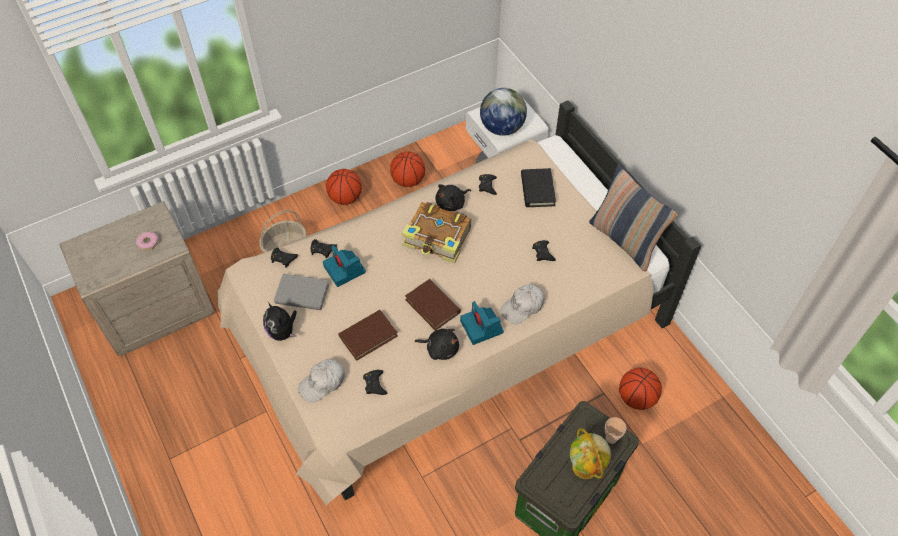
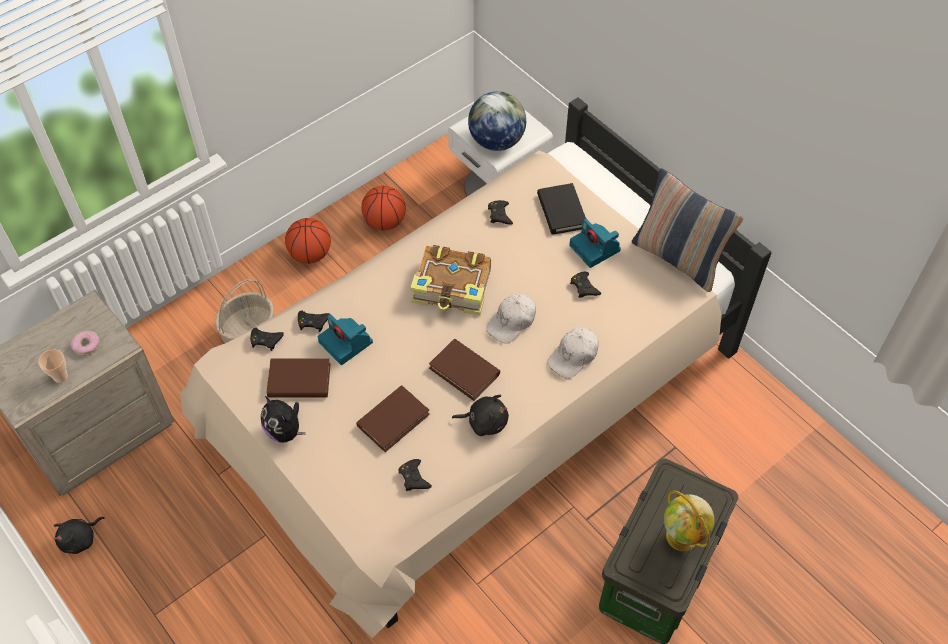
camera: 10 degrees left, 0 degrees up
(302, 294) = (299, 381): grey book -> brown book
(322, 383) = (349, 486): white cap -> white cap (512, 322)
(452, 203) = (461, 242): black plush toy -> black plush toy (80, 539)
(482, 327) = (530, 388): camera -> camera (596, 248)
(611, 438) = (705, 497): cup -> cup (60, 376)
(636, 397) = (715, 446): basketball -> none

